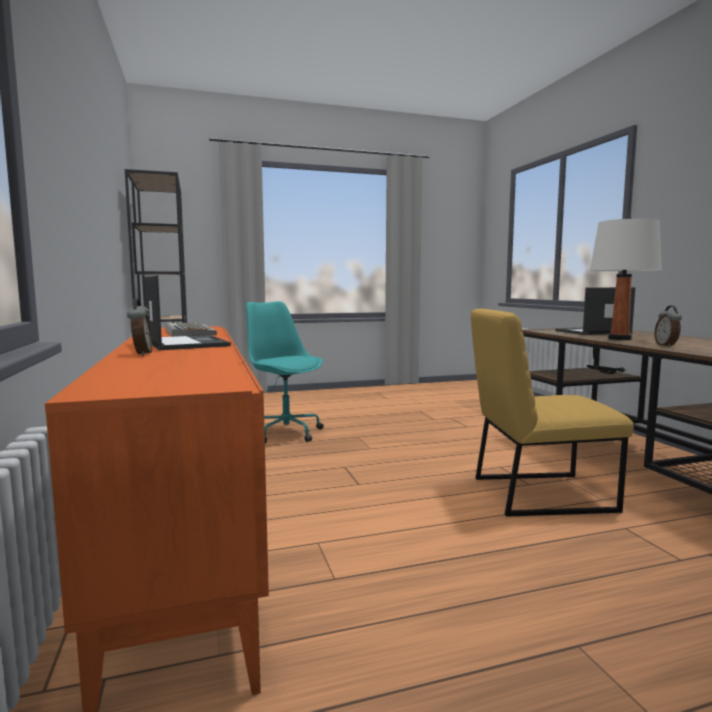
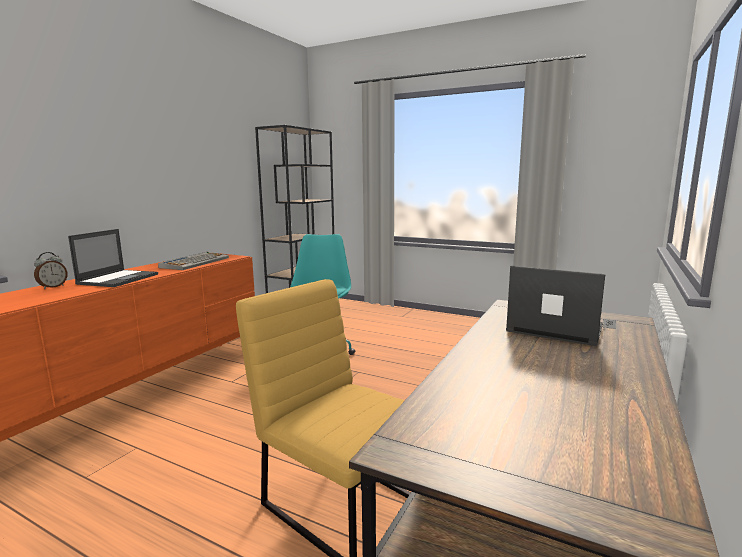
camera: 45 degrees right, 5 degrees up
(619, 339) = (501, 352): white table lamp -> none
(666, 346) = (467, 386): alarm clock -> none

